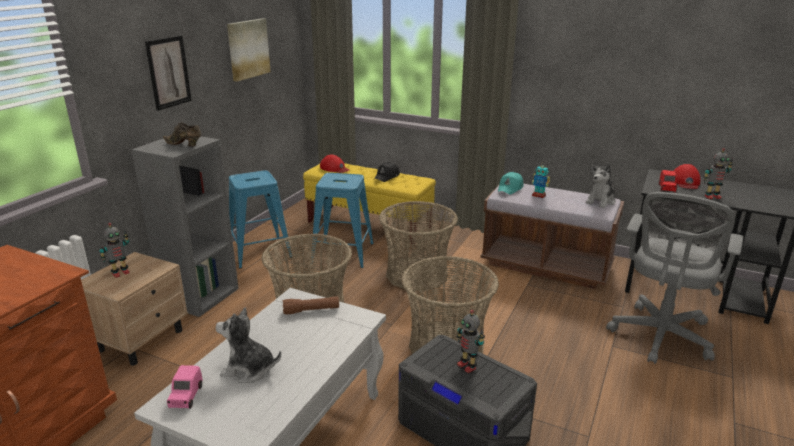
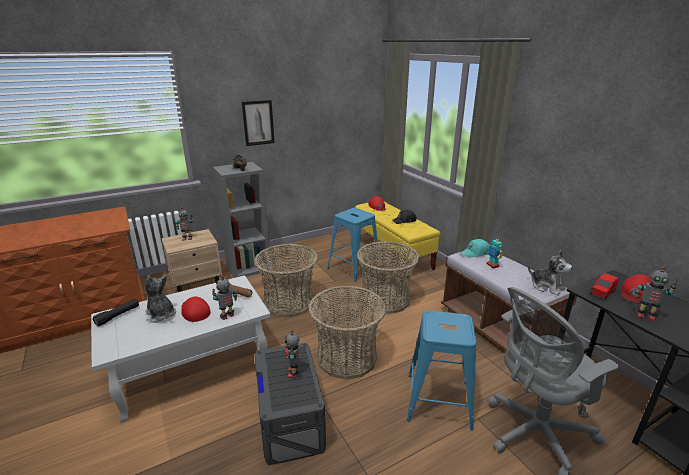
camera: 35 degrees right, 0 degrees up
(186, 397) = (118, 316): pink toy car -> black flashlight
(247, 49) = (329, 113): picture -> none
(260, 251) = (308, 251): blue stool -> blue stool (439, 400)
(289, 348) = (194, 311): none -> red cap
(341, 337) = (227, 316): none -> toy robot
(601, 201) = (546, 286): plush toy -> plush toy turned 120 degrees counterclockwise

